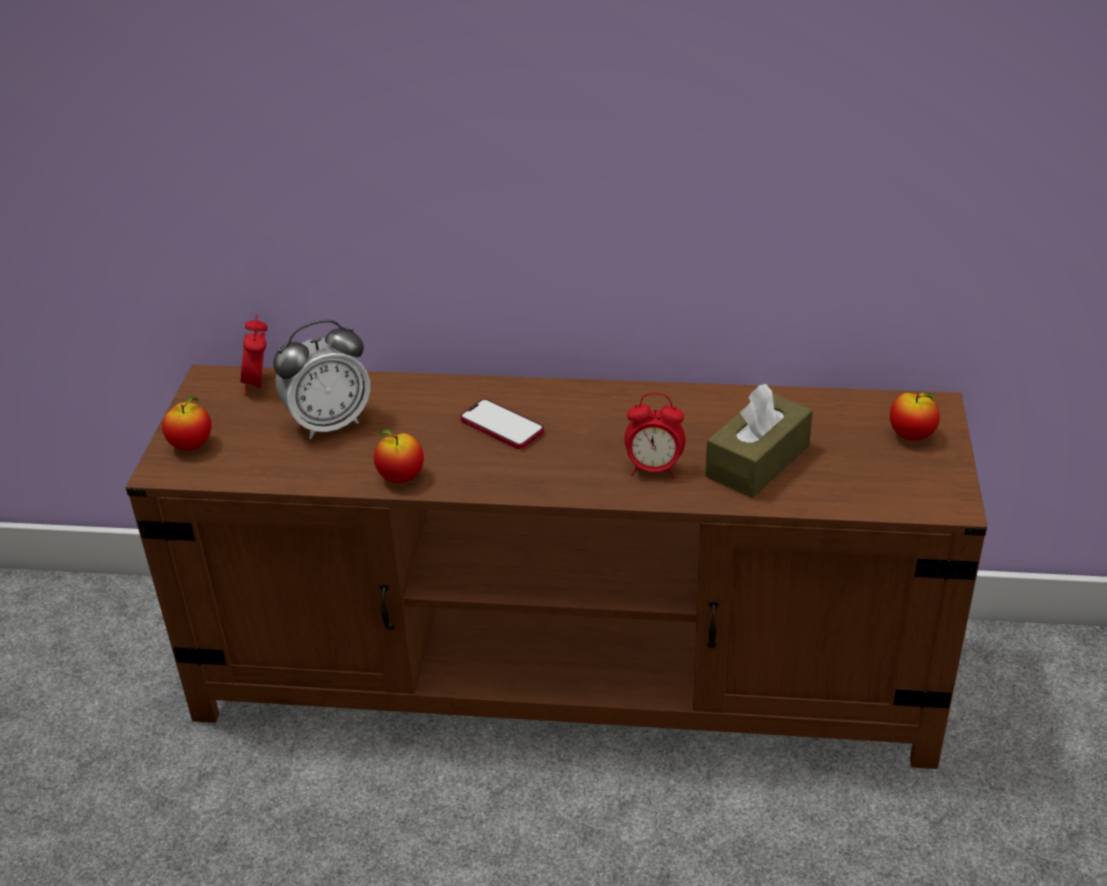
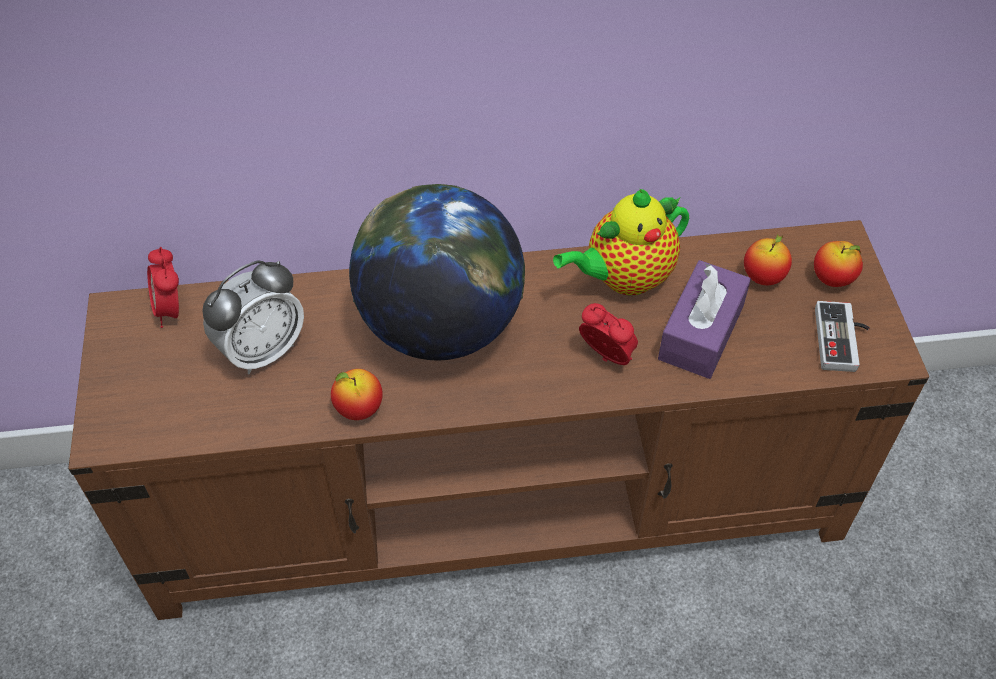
camera: 15 degrees left, 15 degrees up
(191, 445) = (124, 402): apple -> apple (763, 277)
(502, 426) = (441, 327): phone -> globe
(654, 469) = (606, 358): alarm clock -> alarm clock turned 135 degrees counterclockwise
(695, 410) = (624, 278): none -> teapot
(757, 461) = (701, 332): brown tissue box -> purple tissue box
(904, 485) = (843, 340): none -> game controller

